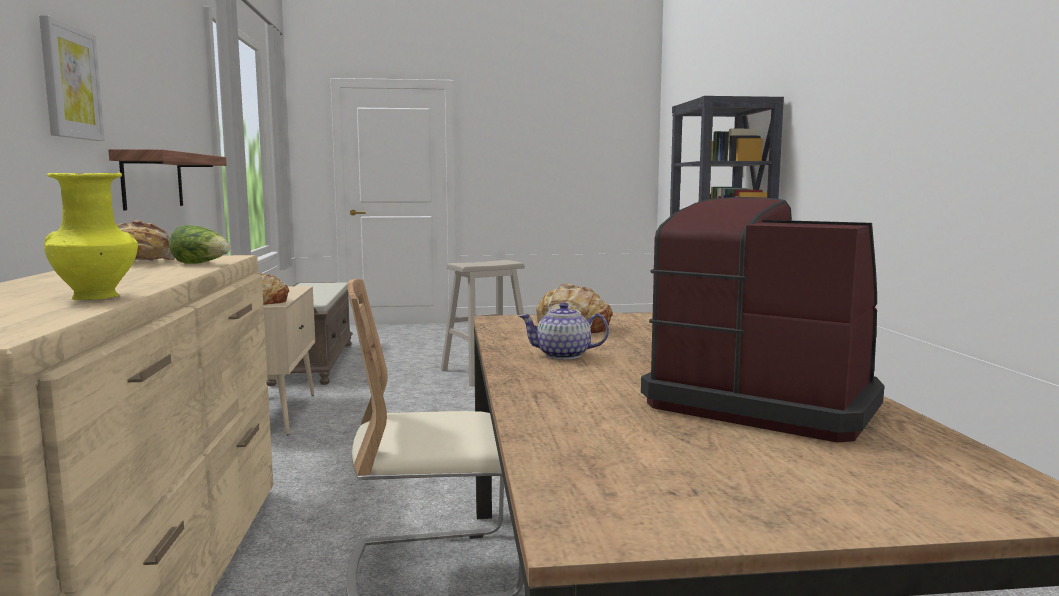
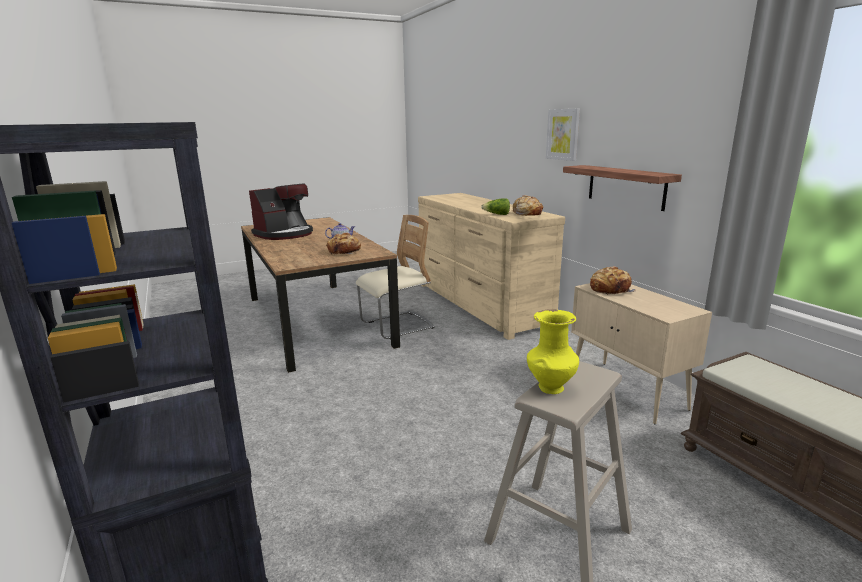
camera: 160 degrees right, 10 degrees up
(98, 297) = (453, 202): yellow vase -> yellow vase (550, 388)
(763, 402) = (285, 234): coffee machine -> coffee machine turned 60 degrees counterclockwise

